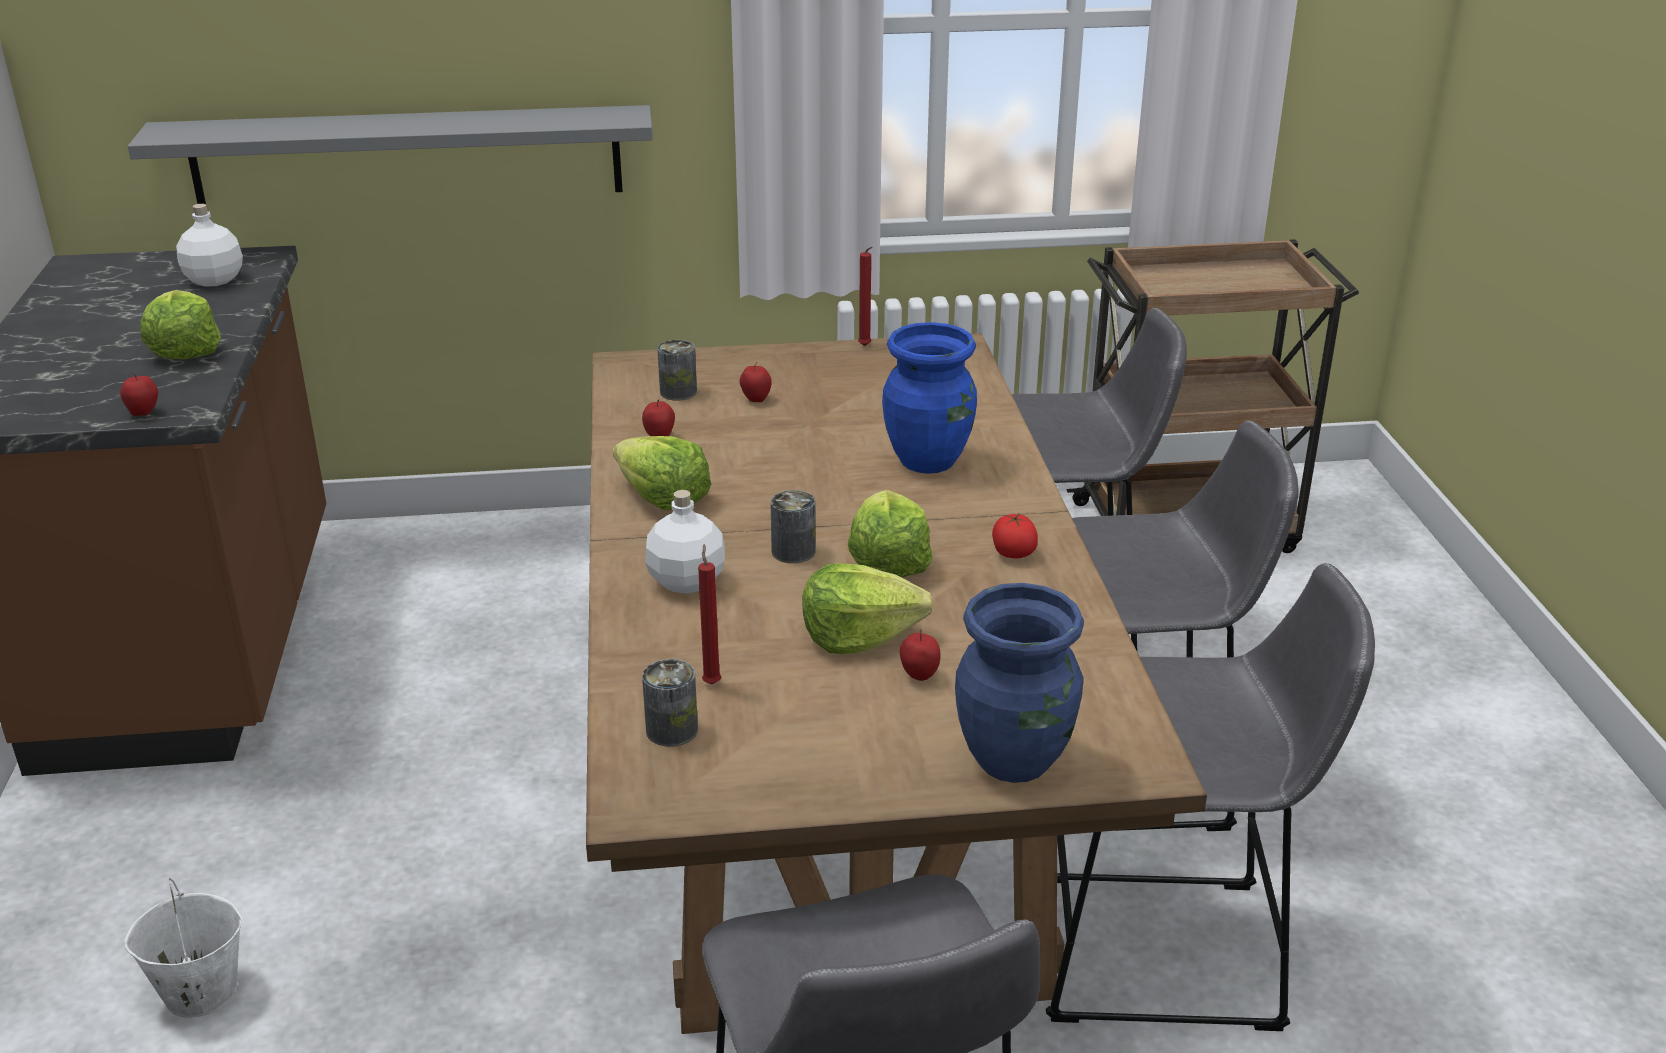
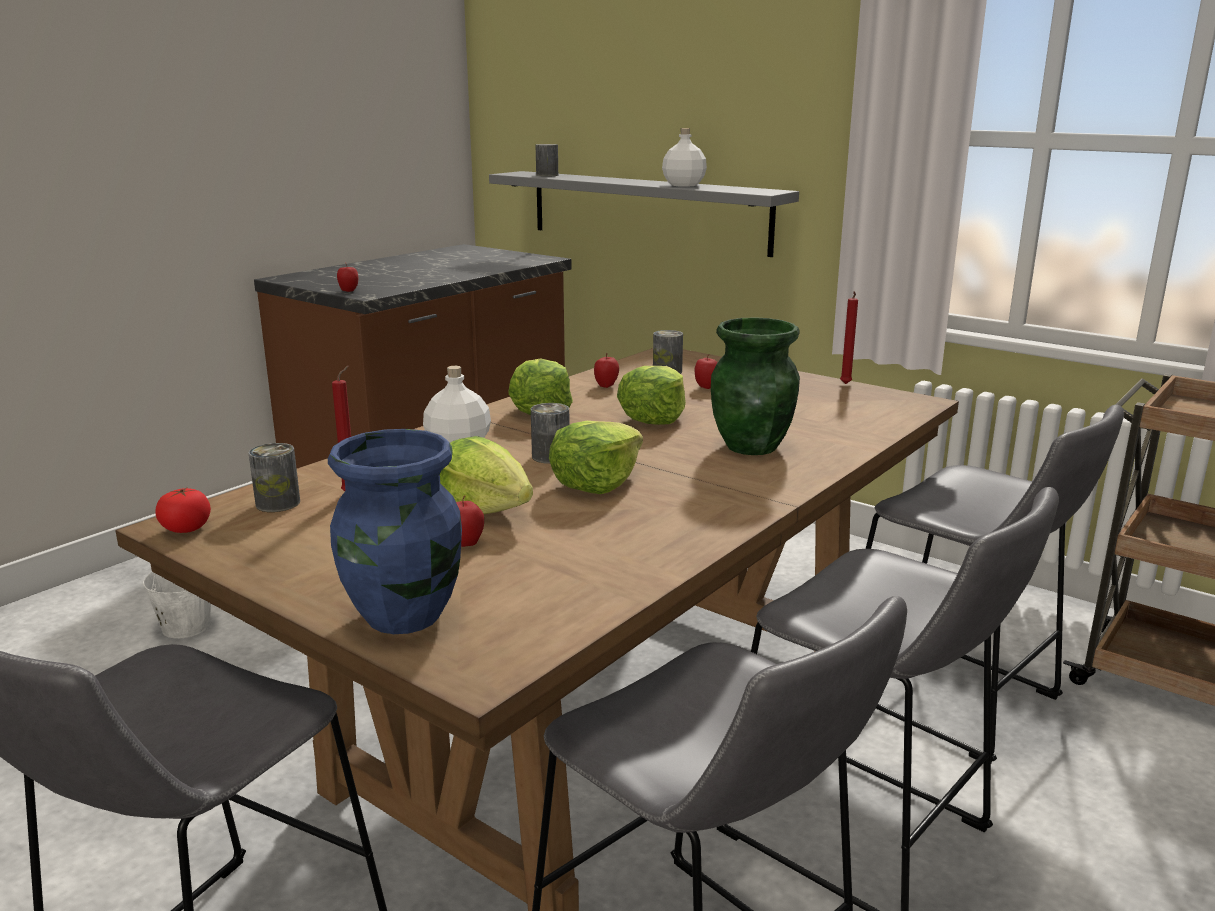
camera: 45 degrees right, 10 degrees down
(184, 350) = (423, 277): lettuce -> lettuce (654, 417)
(213, 280) = (502, 261): white bottle -> white bottle (683, 185)
(232, 130) = (547, 175): none -> can
(928, 460) = (753, 446): blue vase -> green vase
(1013, 553) = (693, 512): tomato -> tomato (186, 529)

